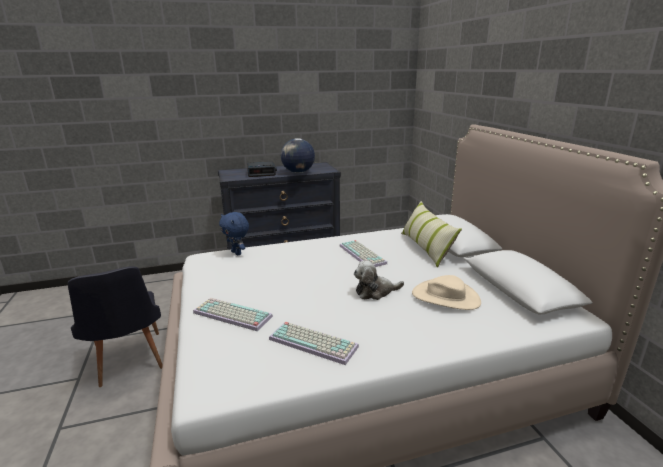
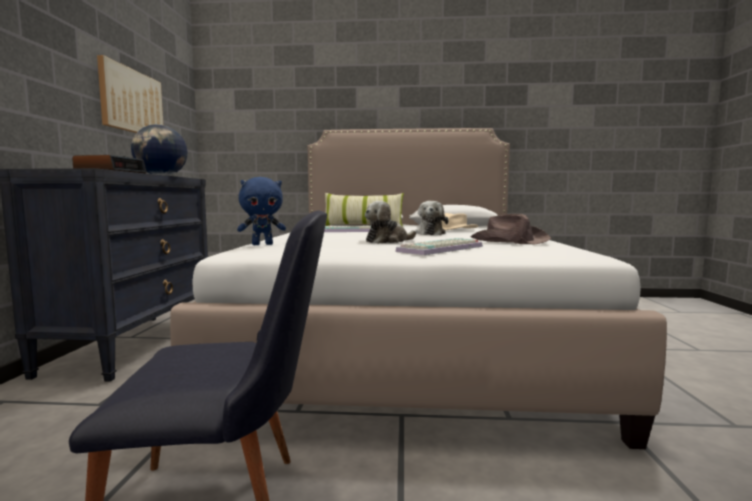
camera: 70 degrees left, 15 degrees down
(282, 285) = (388, 241): none -> plush toy
(315, 342) = (508, 241): keyboard -> brown hat
(326, 106) = (131, 101): none -> picture

